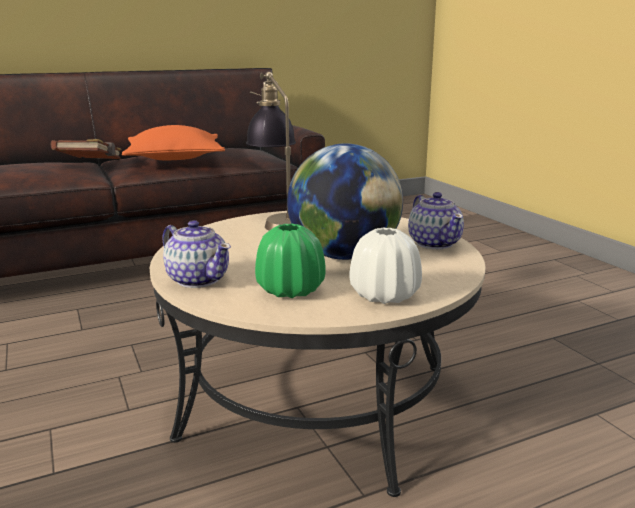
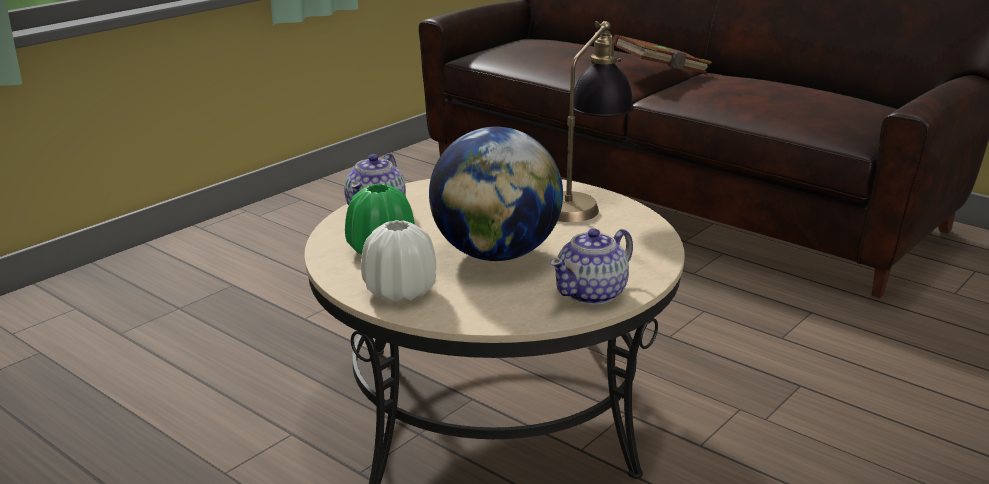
camera: 65 degrees right, 5 degrees up
(175, 158) = (742, 93): orange pillow -> none

